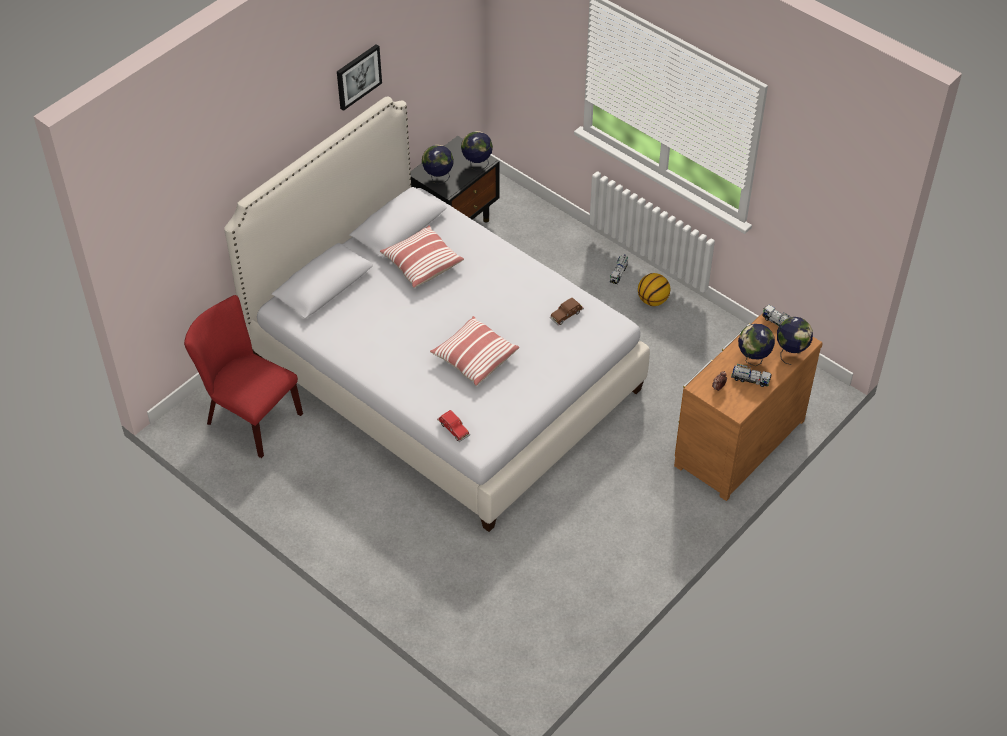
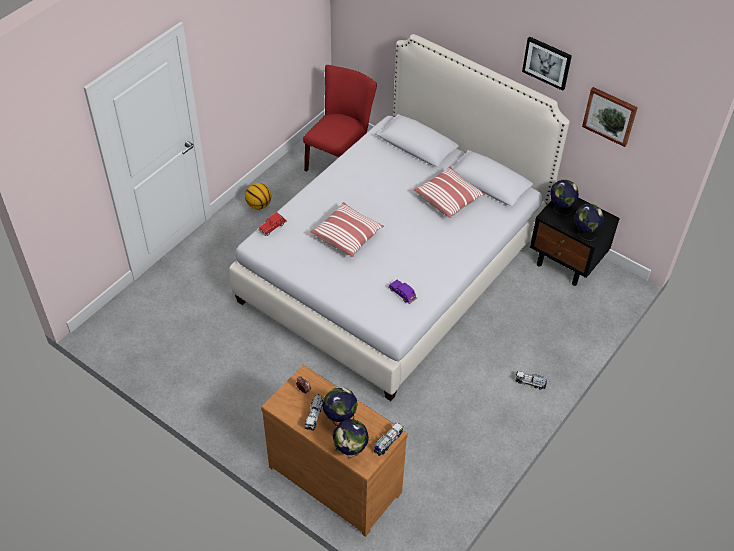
camera: 85 degrees right, 0 degrees up
(420, 58) = (610, 116): none -> picture
(566, 315) = (402, 294): brown toy car -> purple toy car
(653, 300) = (501, 410): basketball -> basketball (259, 205)

